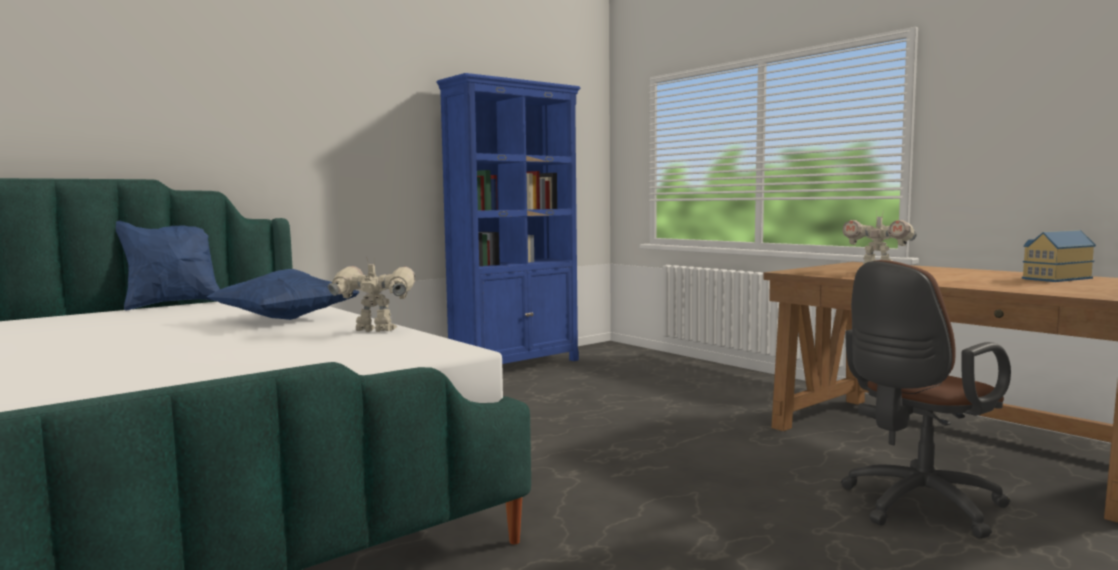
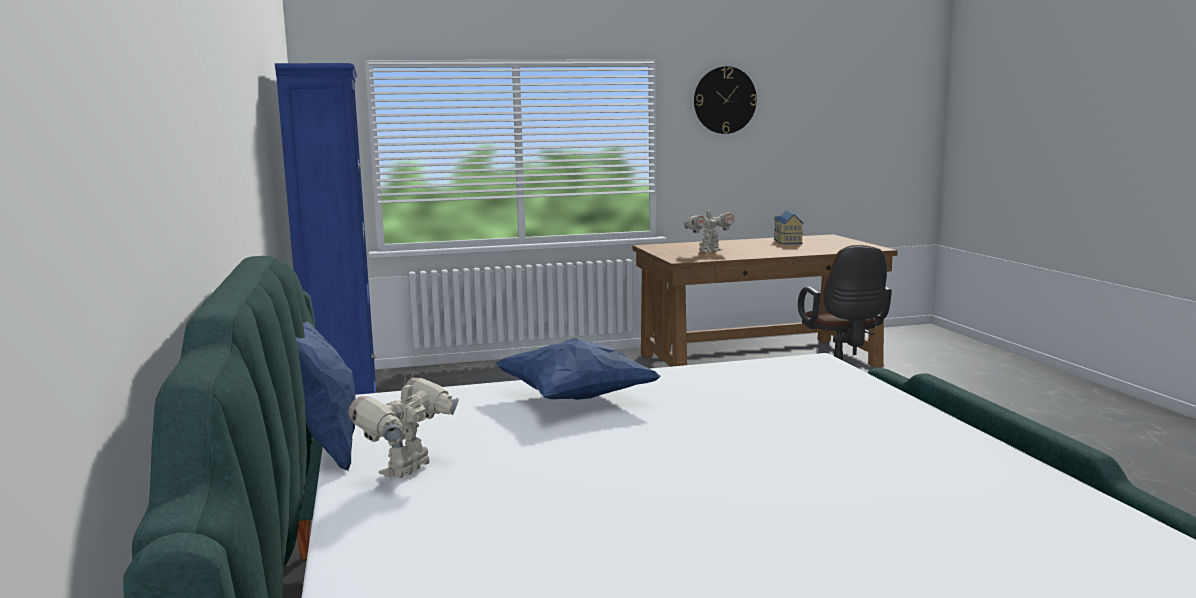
camera: 65 degrees left, 5 degrees up
(375, 331) = (699, 373): toy robot -> toy robot (408, 471)
(1021, 66) = (724, 100): none -> wall clock

